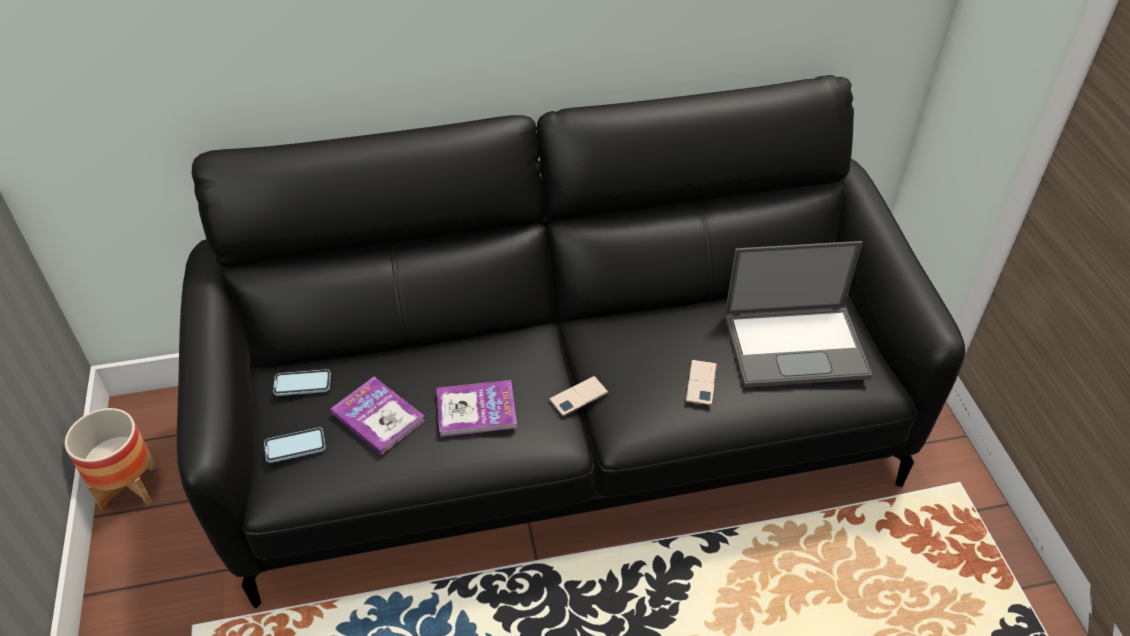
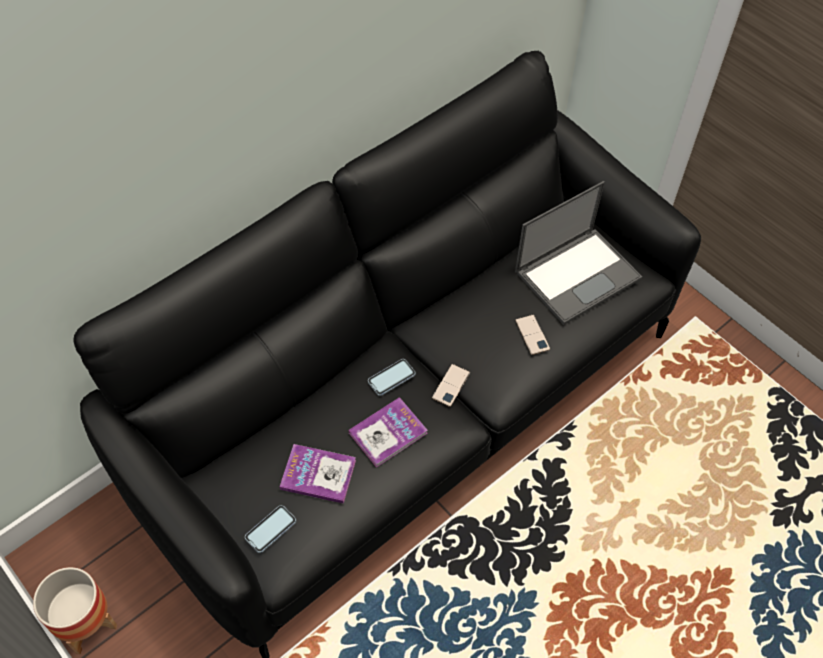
camera: 30 degrees left, 10 degrees up
(302, 384) = (237, 476): phone -> phone (391, 378)

